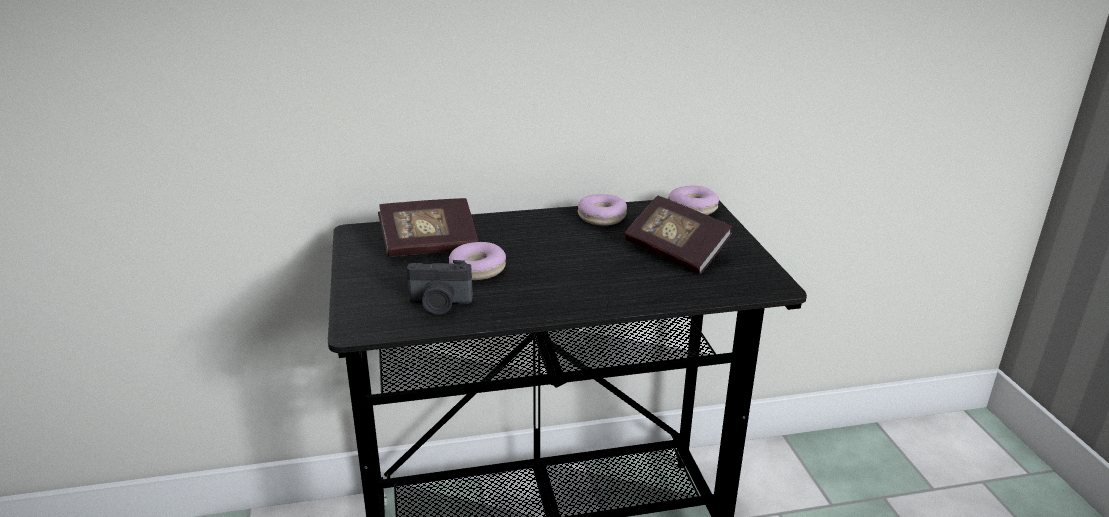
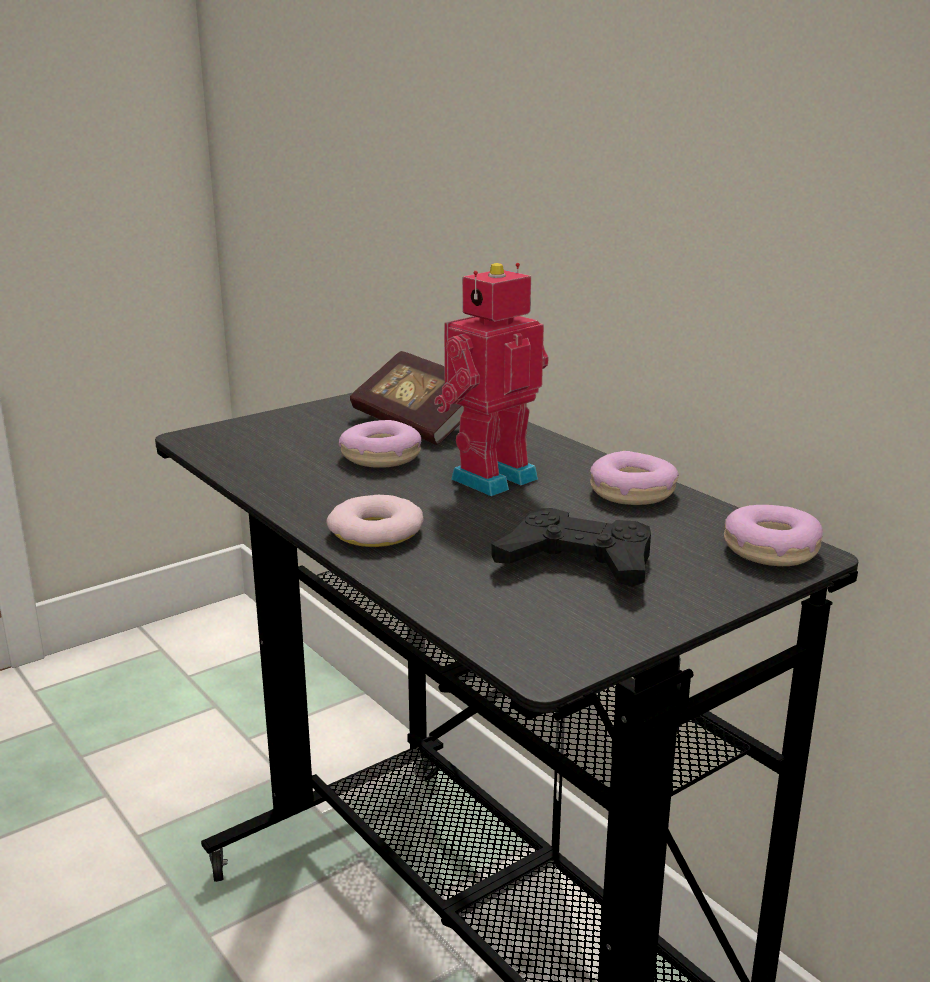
camera: 65 degrees right, 5 degrees down
(439, 304) = (275, 458): camera -> none
(545, 246) = (490, 477): none -> toy robot
(595, 295) = (375, 531): none -> donut
(675, 252) = (577, 562): book -> black game controller

